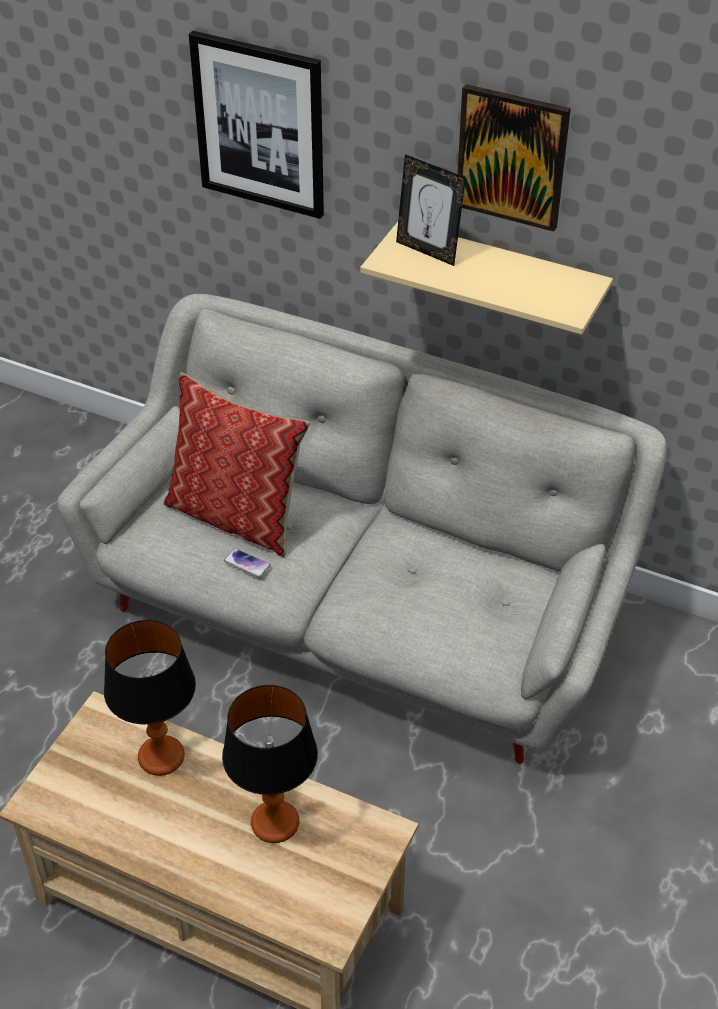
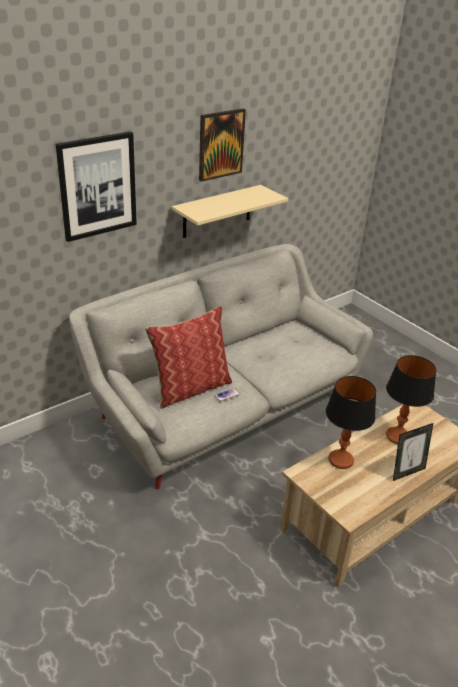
camera: 65 degrees left, 10 degrees down
(428, 251) = (203, 206): picture frame -> picture frame (407, 472)

